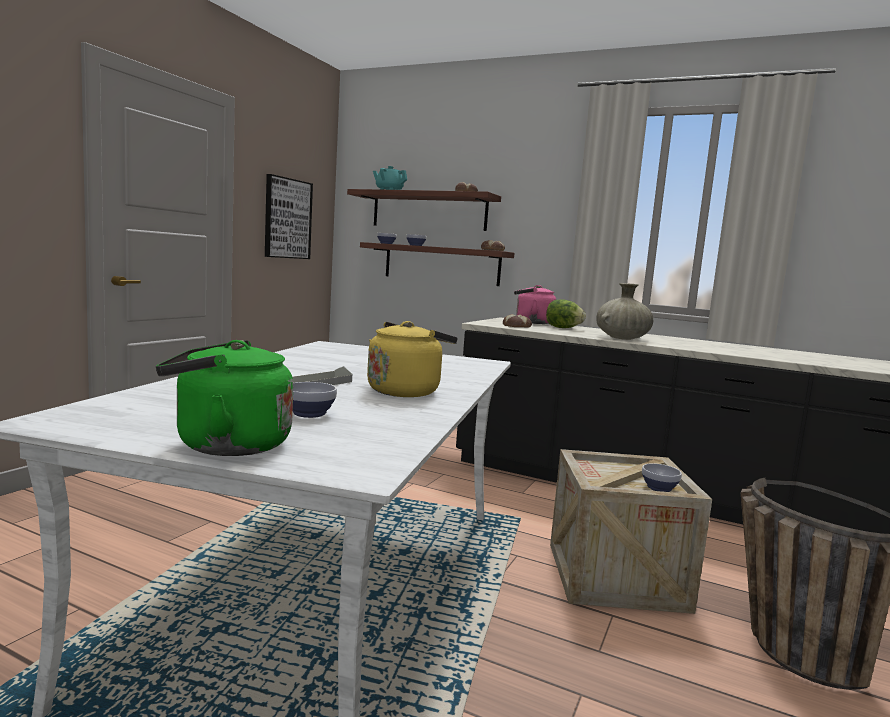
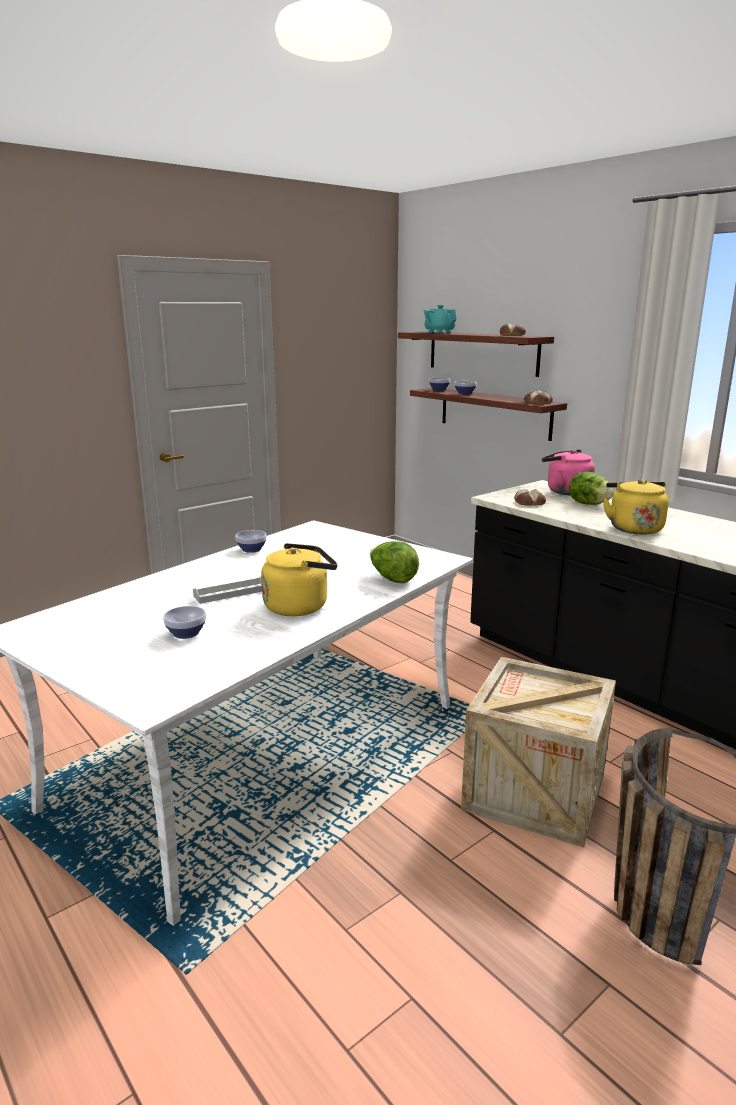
camera: 25 degrees right, 10 degrees up
(226, 445) = (93, 666): green kettle -> none
(287, 218) = (337, 370): picture -> none
(465, 373) = (392, 579): none -> lettuce
(621, 338) = (633, 528): beige vase -> yellow kettle
(660, 488) = (564, 718): bowl -> bowl (252, 549)

